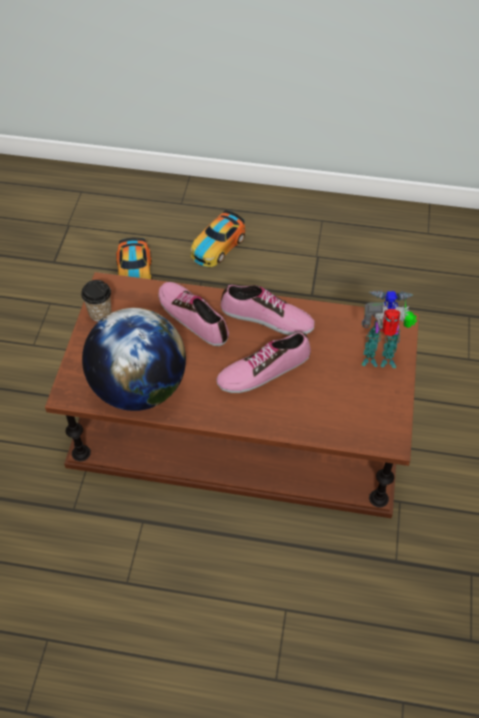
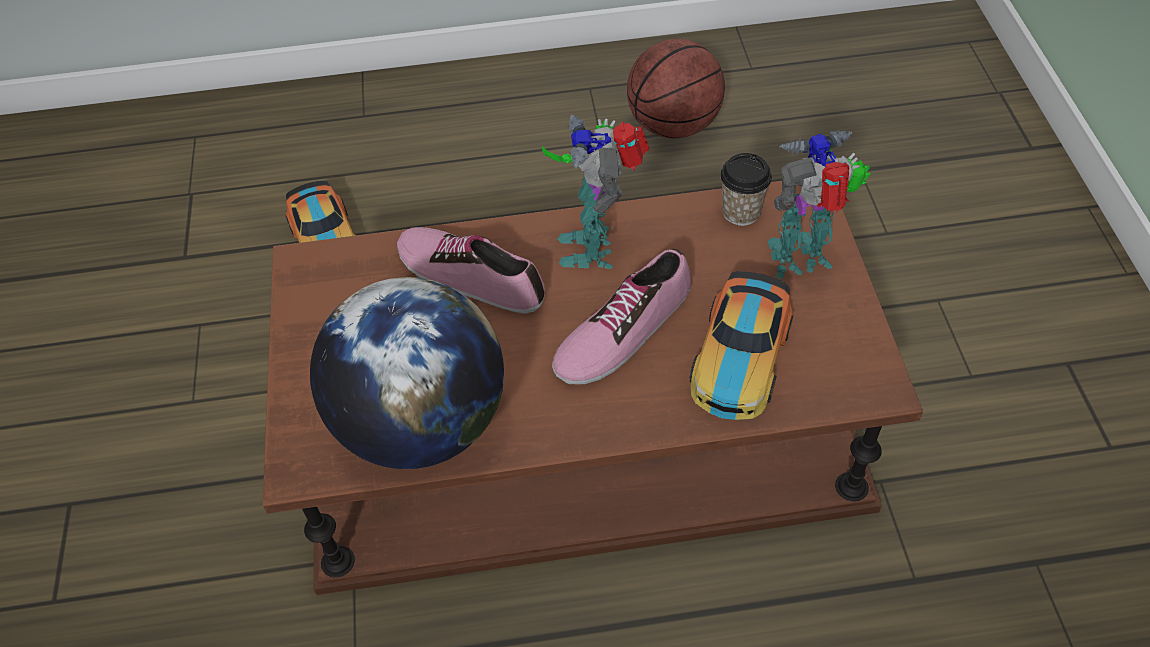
camera: 15 degrees left, 0 degrees up
(100, 313) = (307, 312): cup -> cup (741, 212)
(217, 245) = (443, 164): toy car -> toy car (740, 358)
(267, 318) = (594, 245): shoe -> toy robot
(364, 257) = (673, 125): none -> basketball

